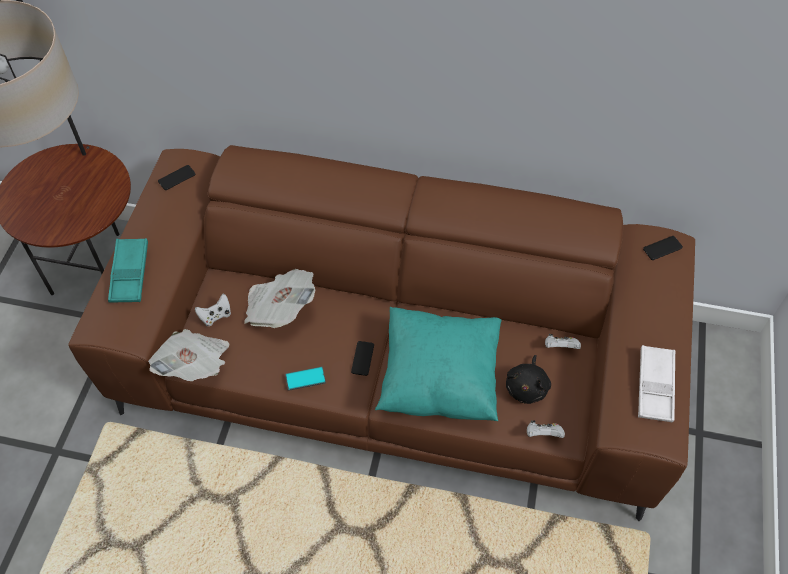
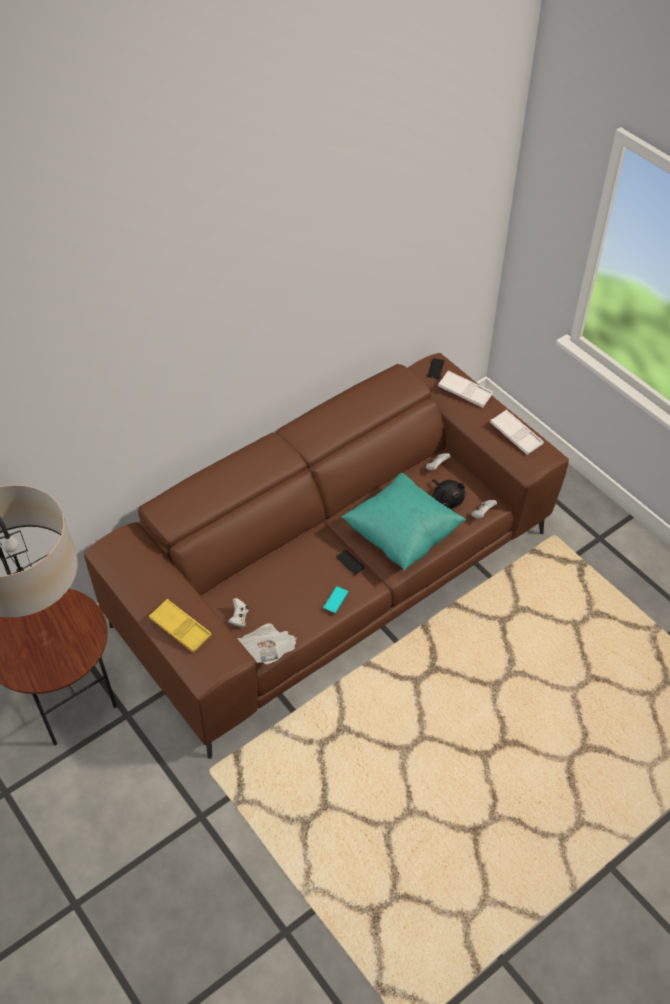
camera: 50 degrees left, 5 degrees down
(130, 273) = (180, 628): turquoise tray -> yellow tray
(177, 178) = (125, 556): phone -> none
(280, 309) = (270, 580): newspaper -> none
(660, 296) = (464, 392): none -> white tray

